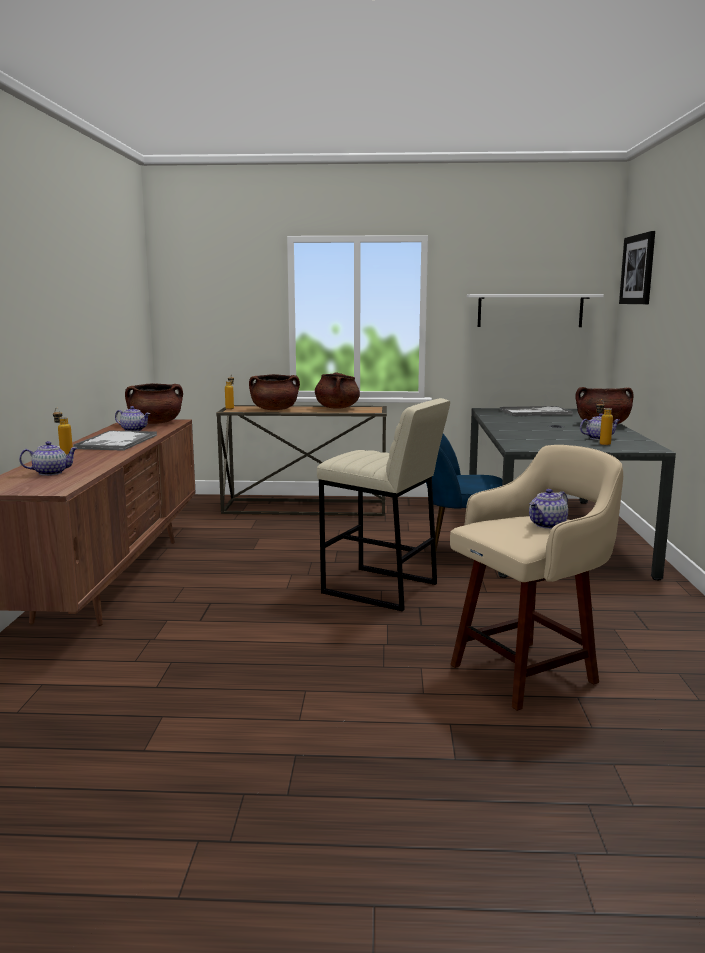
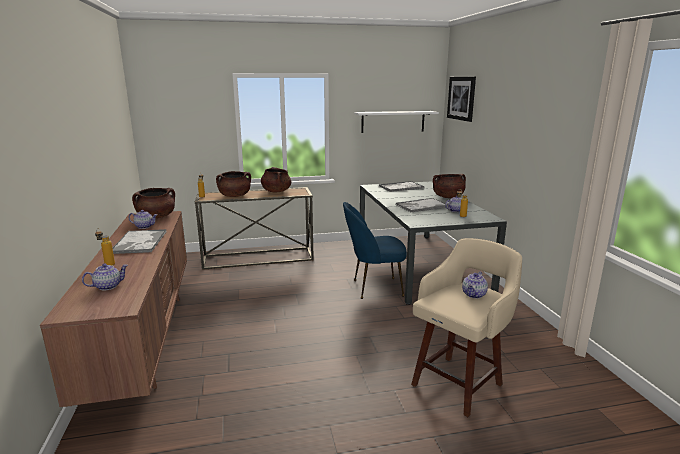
camera: 15 degrees left, 5 degrees up
(382, 589) = (339, 324): beige stool -> none
(547, 431) = (422, 206): none -> tray

